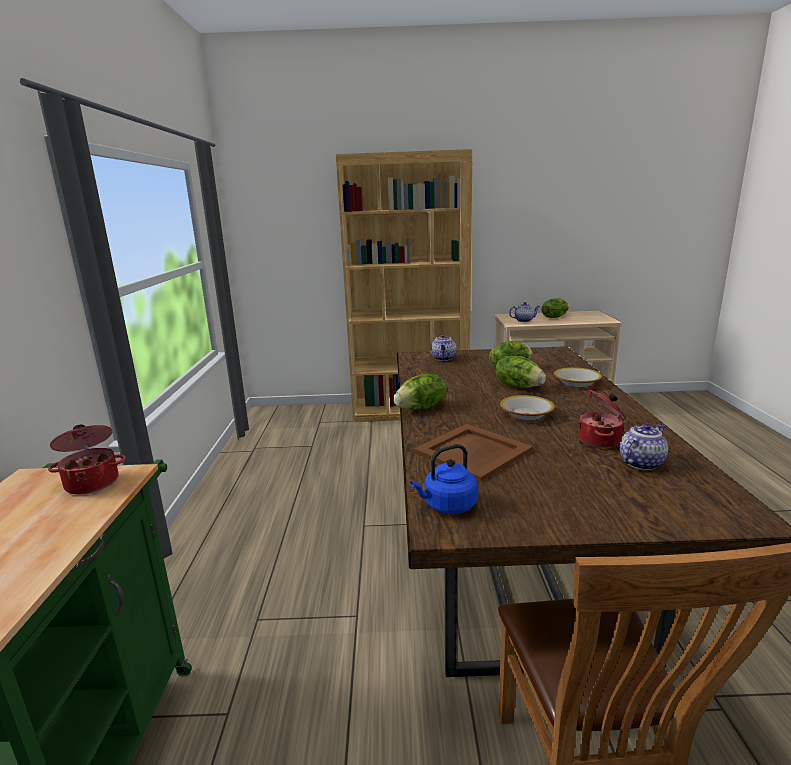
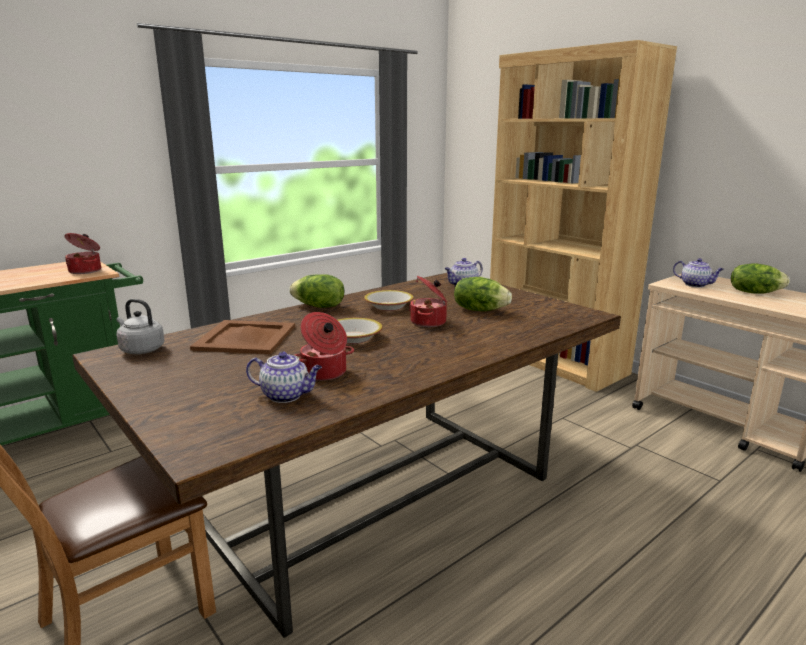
camera: 50 degrees right, 0 degrees up
(447, 506) = (140, 349): blue kettle -> grey kettle
(518, 386) = (429, 322): lettuce -> cooking pot
(576, 383) = (482, 340): bowl -> bowl (388, 306)

